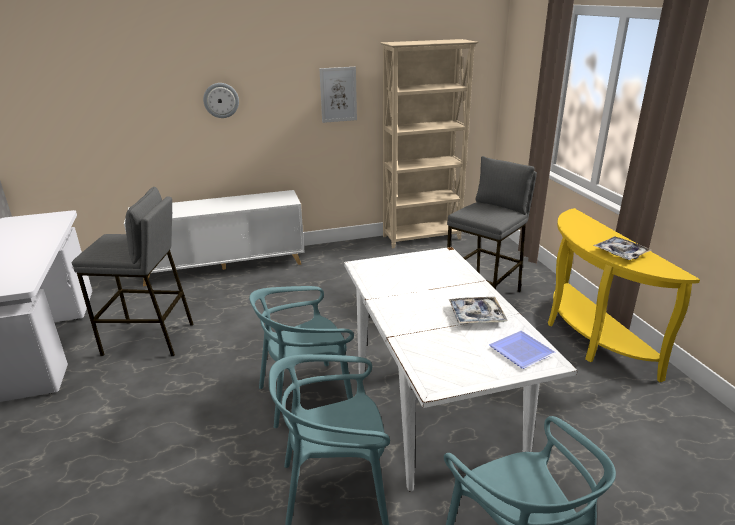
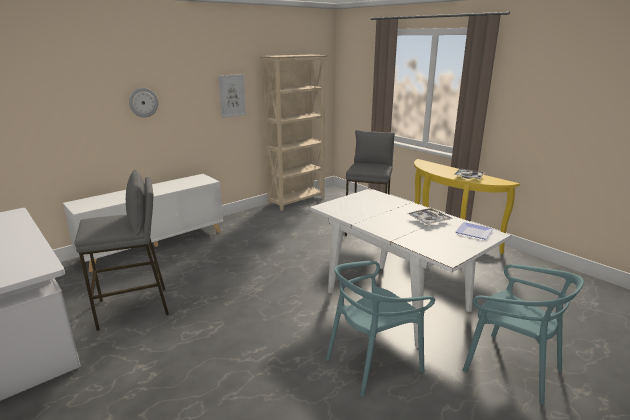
camera: 25 degrees left, 5 degrees down
(306, 396) = (301, 314): turquoise chair -> none

